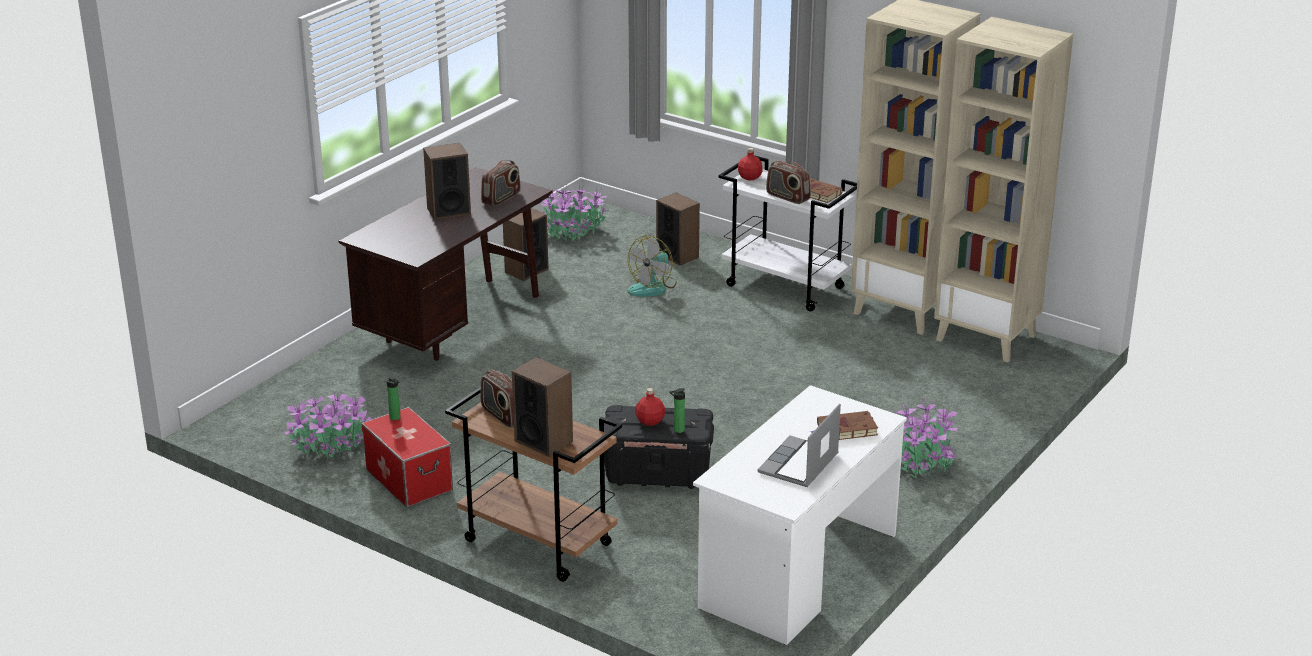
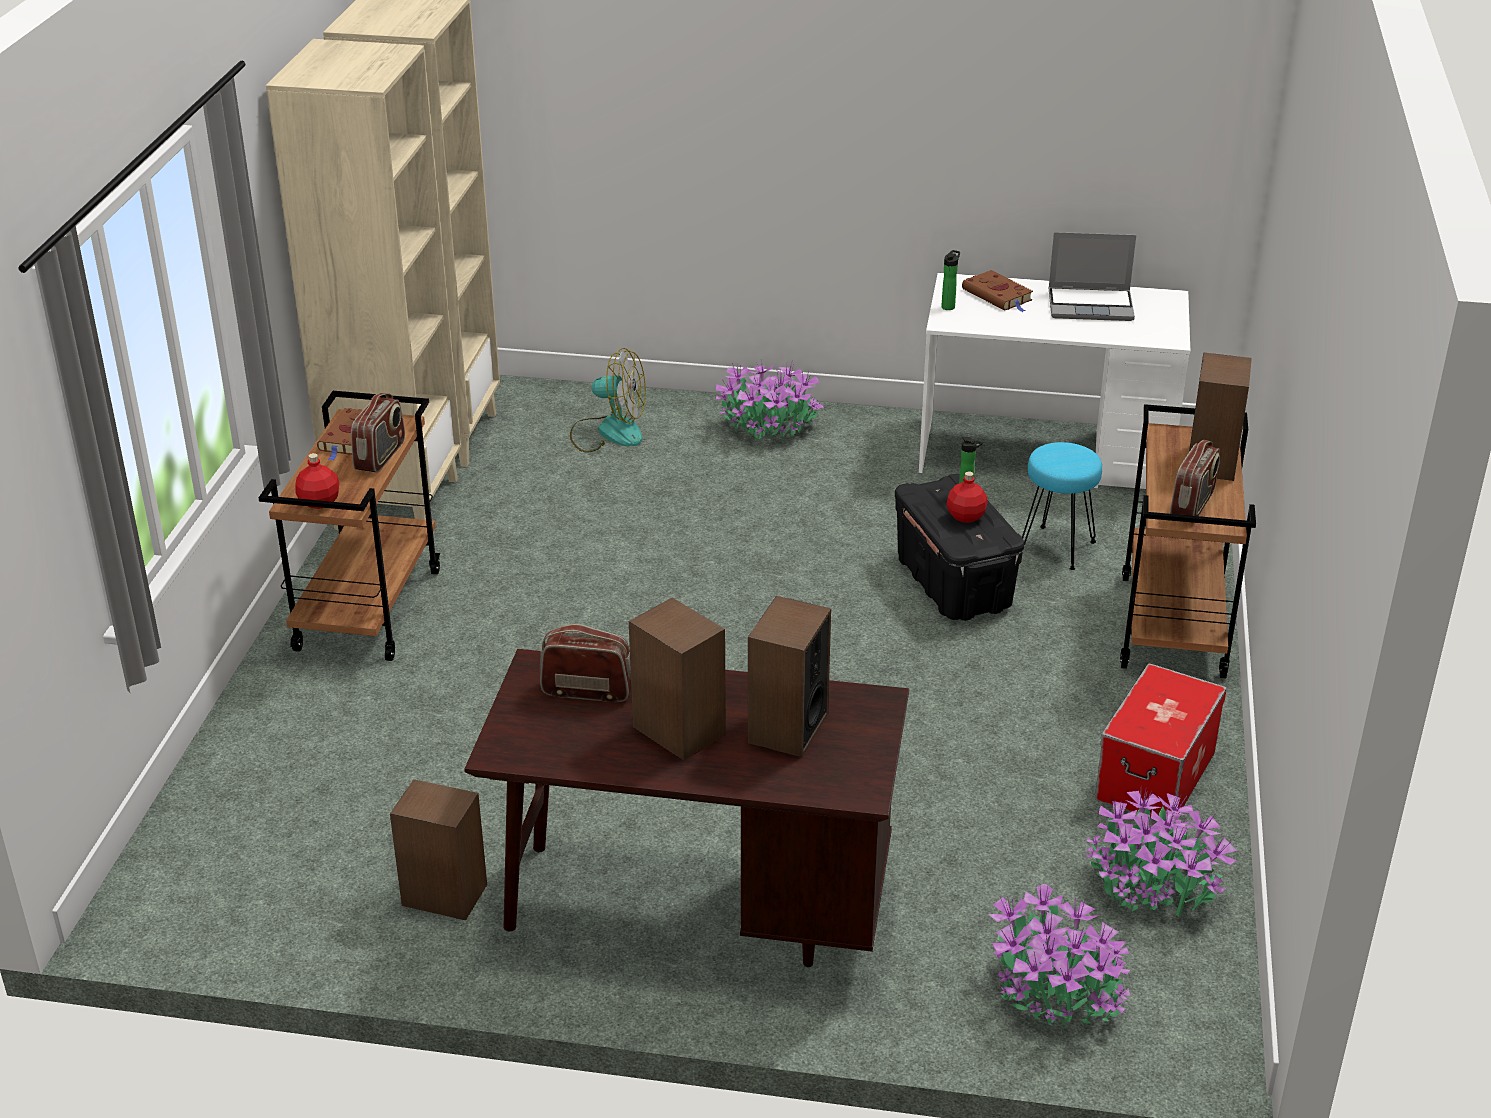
camera: 115 degrees left, 5 degrees up
(395, 418) = (1141, 732): bottle -> bottle (949, 306)
(572, 232) = (249, 893): potted plant -> potted plant (1054, 993)
(653, 287) = (435, 732): fan -> fan (608, 432)
(667, 530) = (1056, 548): none -> turquoise stool
(677, 255) = (302, 740): speaker -> speaker (787, 728)
(786, 287) = (368, 609): white cart -> brown cart

